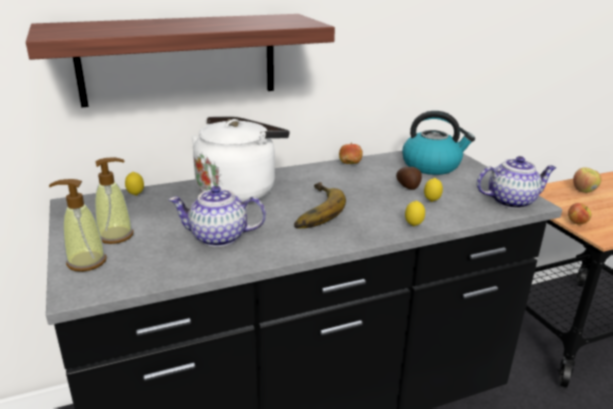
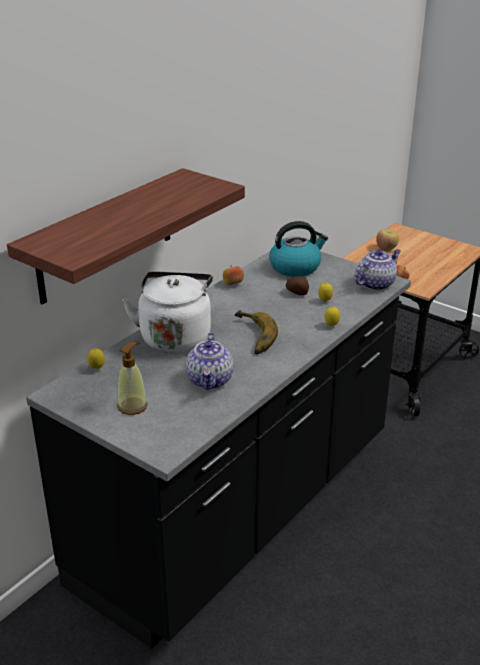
camera: 30 degrees left, 5 degrees up
(86, 262) = (140, 432): soap dispenser -> none
(218, 237) = (210, 380): teapot -> teapot turned 60 degrees counterclockwise

